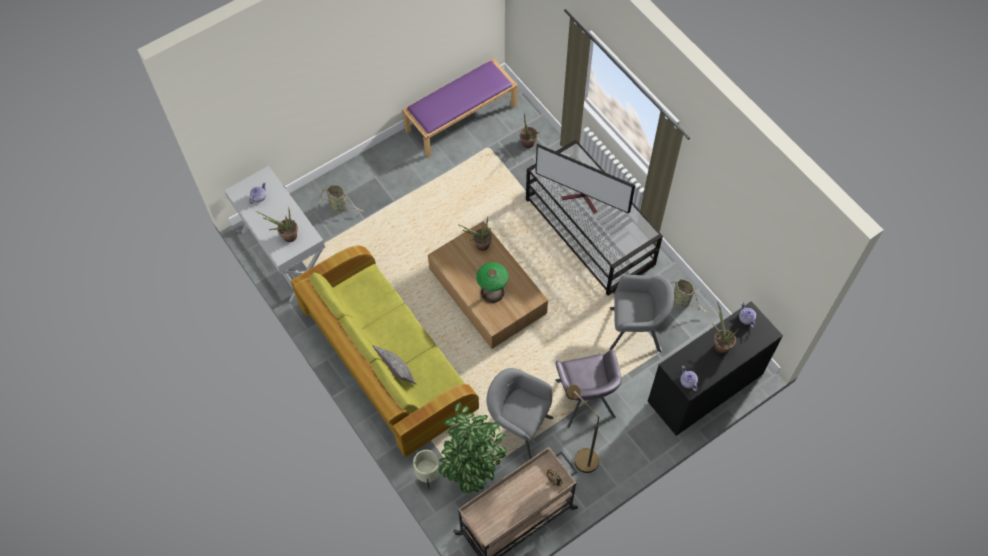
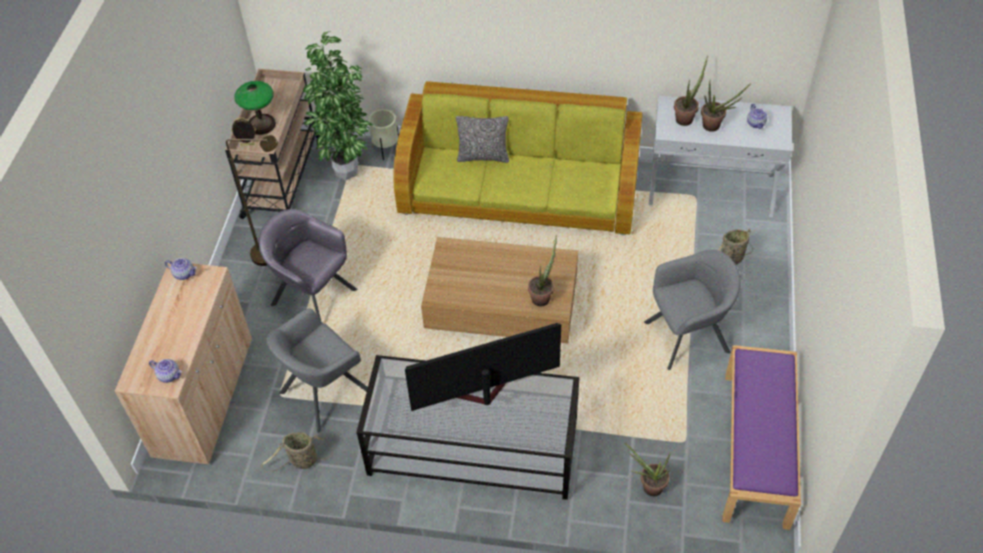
camera: 135 degrees right, 10 degrees down
(492, 292) = (480, 269): table lamp -> table lamp (262, 124)
(518, 425) = (352, 233): grey armchair -> grey armchair (687, 337)
(705, 388) = (204, 397): black cabinet -> beige cabinet
(720, 344) = (178, 330): potted plant -> potted plant (715, 126)

